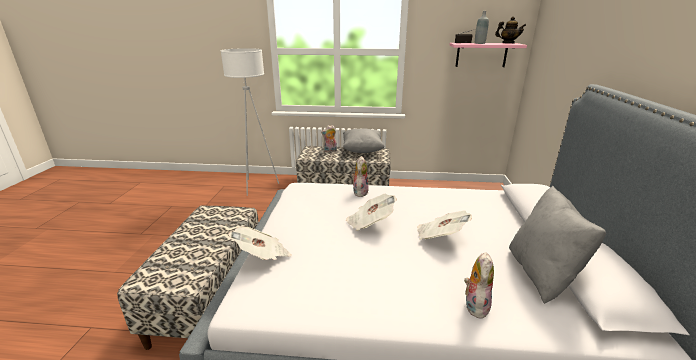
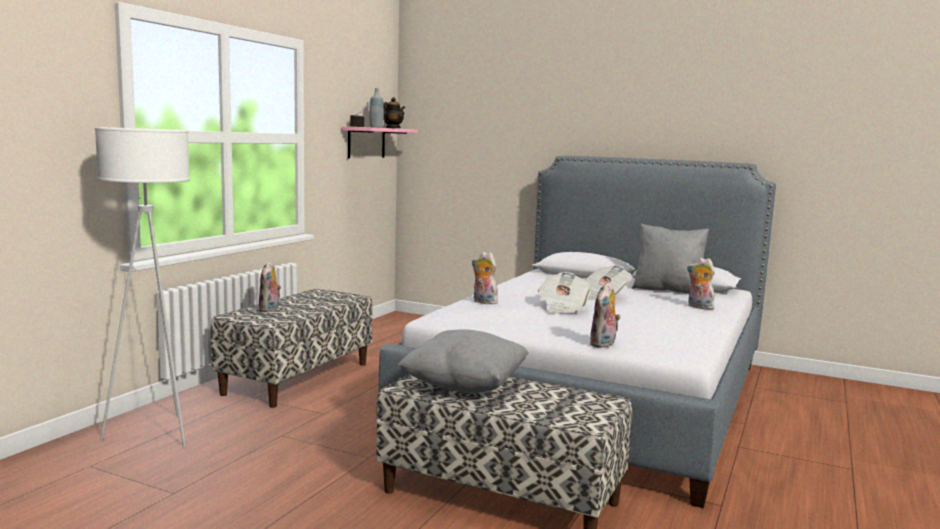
camera: 70 degrees left, 15 degrees down
(263, 256) = (604, 344): newspaper -> plush toy
(362, 150) = (301, 298): grey pillow -> grey pillow (465, 386)

